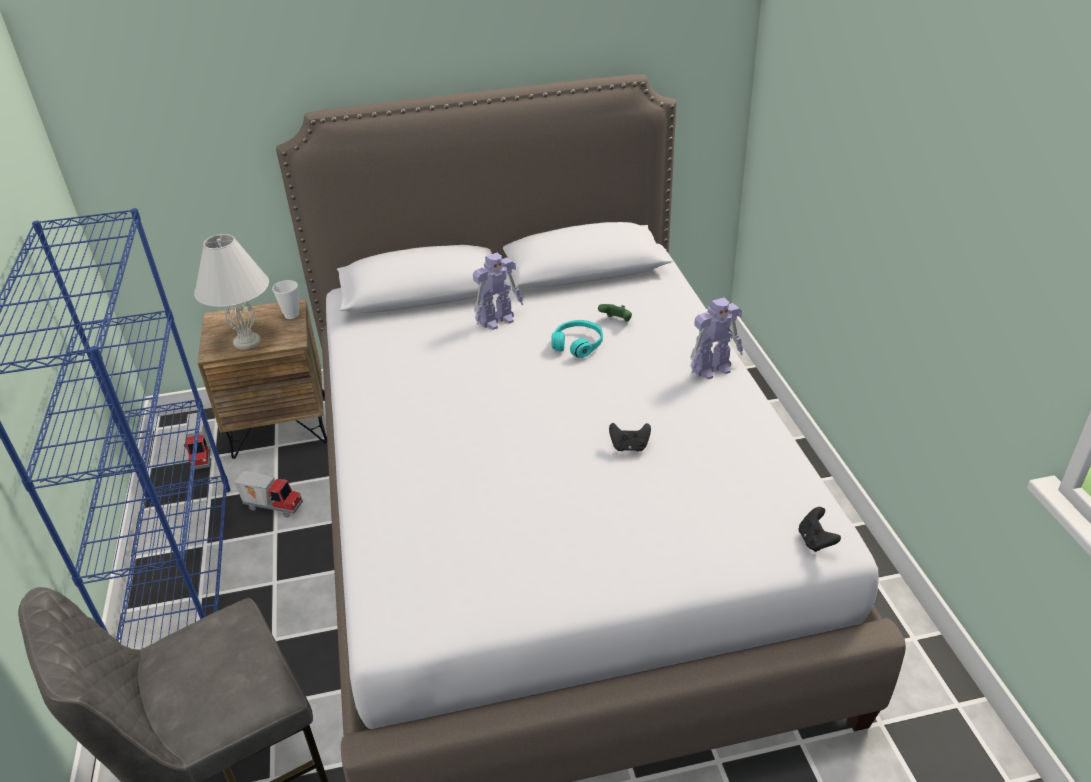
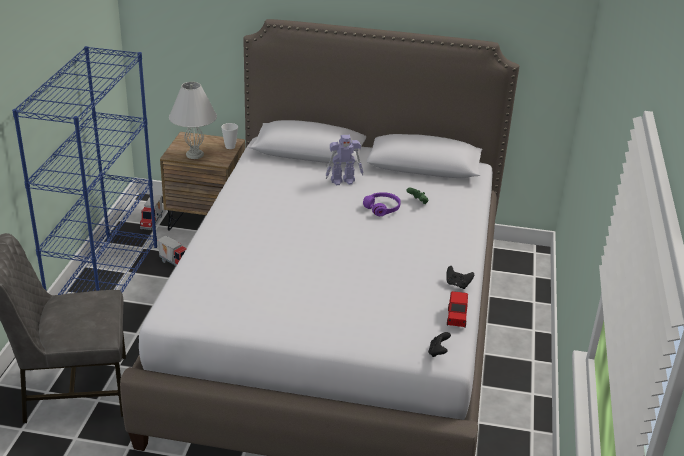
camera: 20 degrees right, 5 degrees down
(578, 344) = (382, 208): turquoise headphones -> purple headphones
(629, 447) = (368, 272): black game controller -> black game controller (457, 284)
(713, 369) = (457, 246): toy robot -> none
(796, 477) = (456, 318): none -> red toy car

